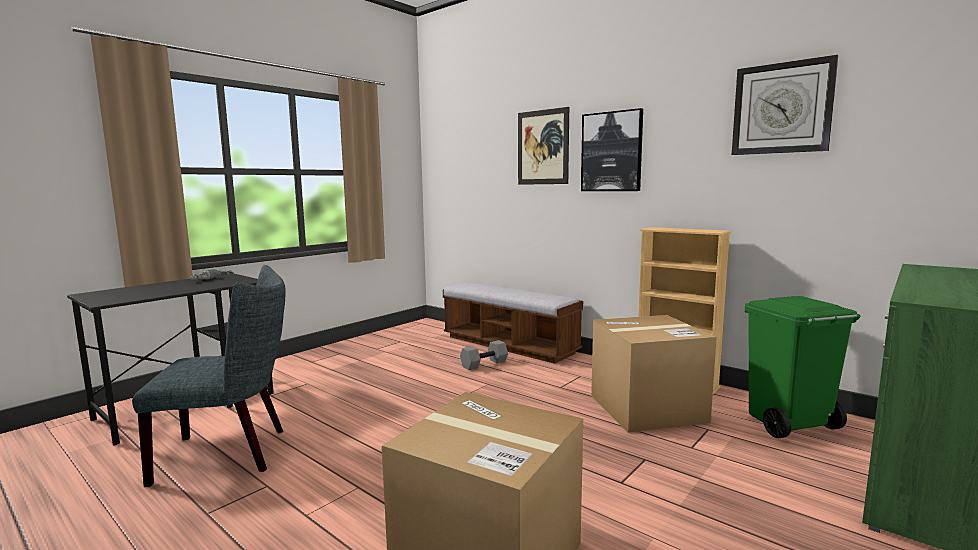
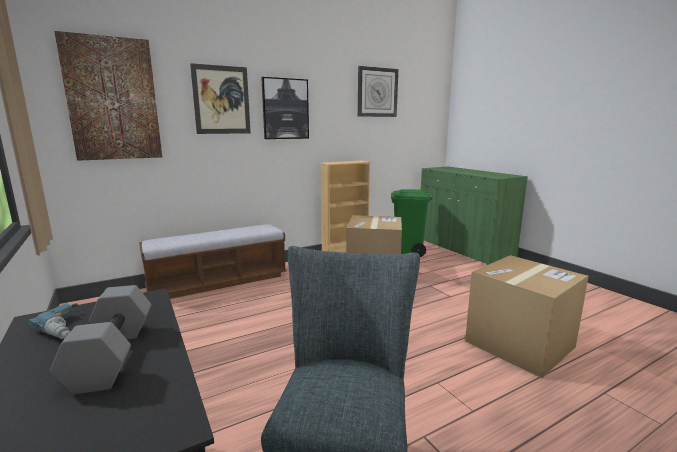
camera: 70 degrees left, 5 degrees up
(465, 155) = (113, 99): none -> picture
(484, 364) = (249, 299): grey dumbbell -> grey dumbbell (110, 355)

